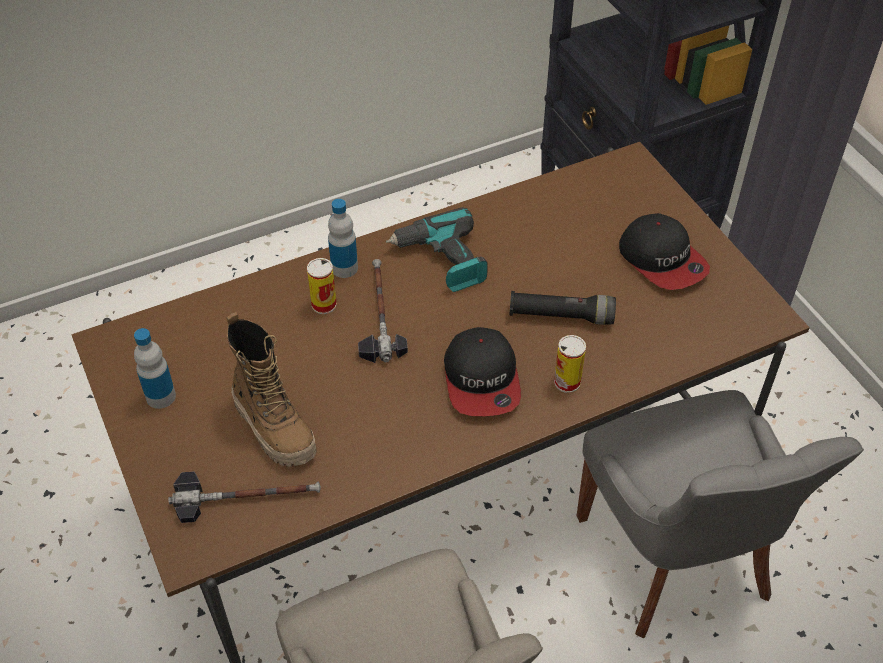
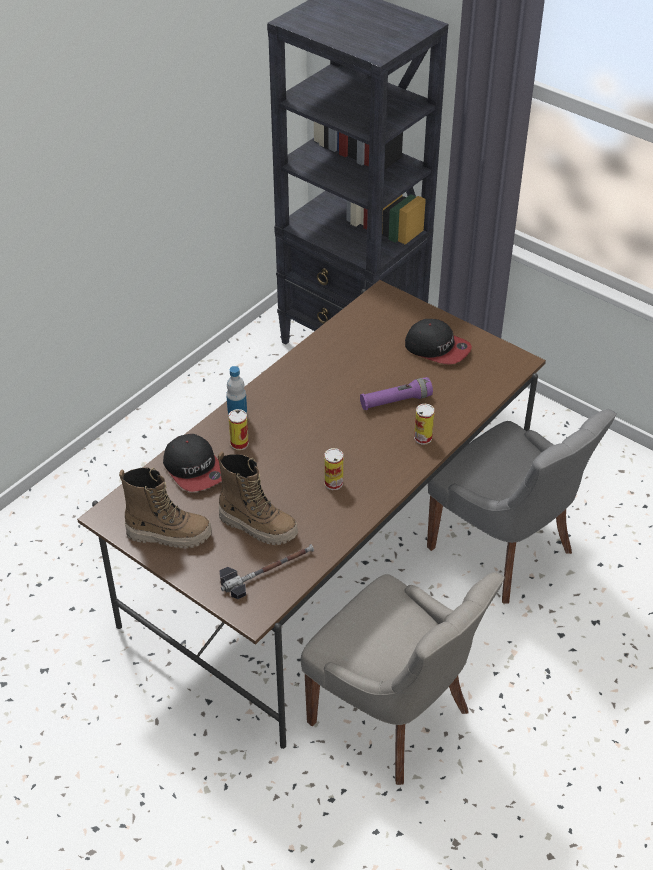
camera: 25 degrees left, 5 degrees down
(161, 396) = (169, 534): bottle -> boot
(379, 314) = (280, 437): hammer -> none
(408, 403) = (333, 483): none -> can
(442, 260) = (299, 392): power drill -> none
(482, 380) = (370, 454): cap -> cap (194, 469)
(561, 316) = (395, 401): black flashlight -> purple flashlight

